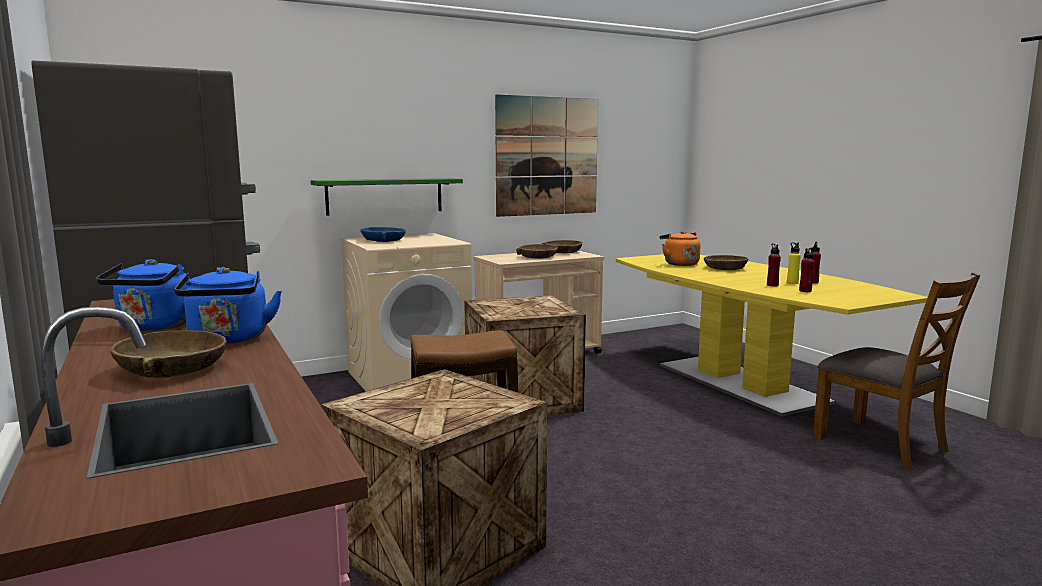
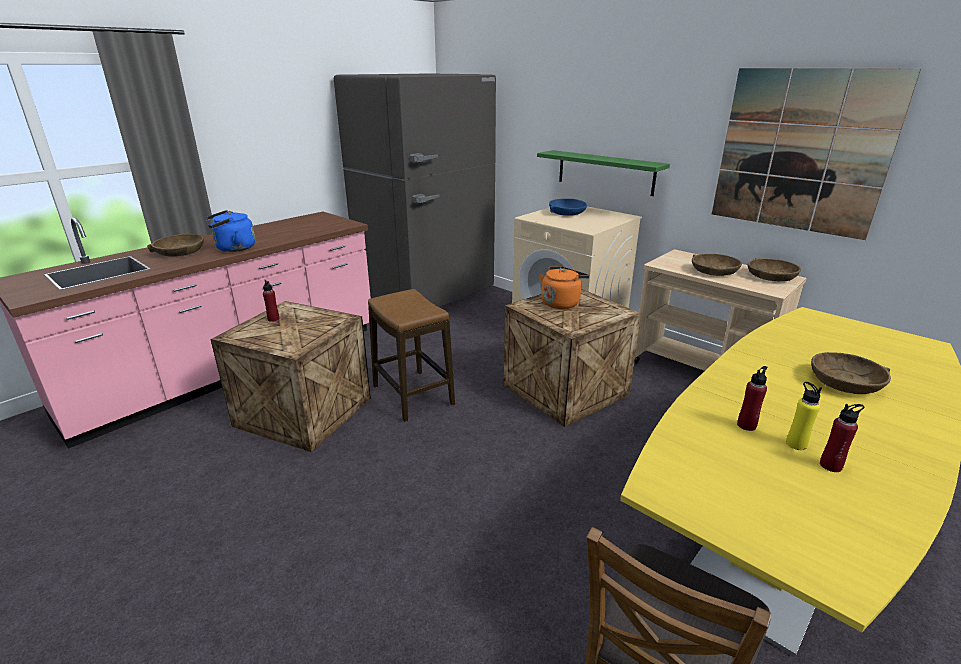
camera: 70 degrees right, 15 degrees up
(155, 327) = (261, 233): blue kettle -> none
(679, 264) = (825, 347): orange kettle -> orange kettle (561, 303)
(805, 291) = (732, 456): red bottle -> red bottle (273, 319)

